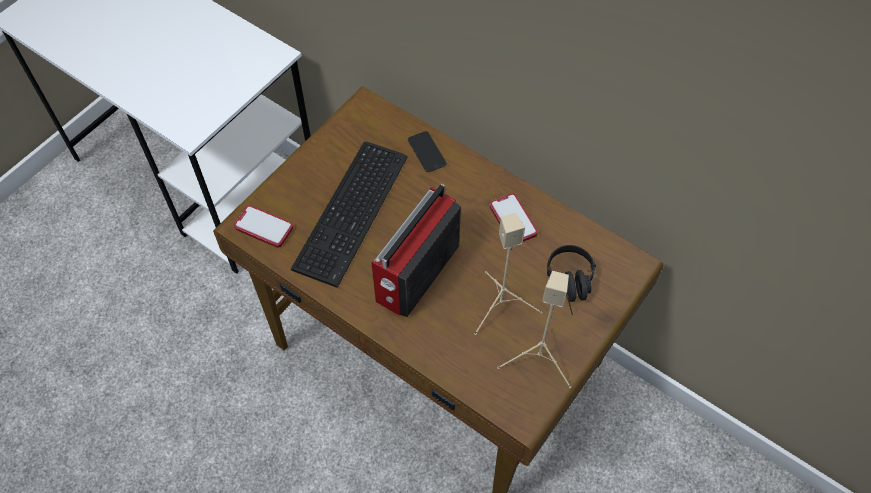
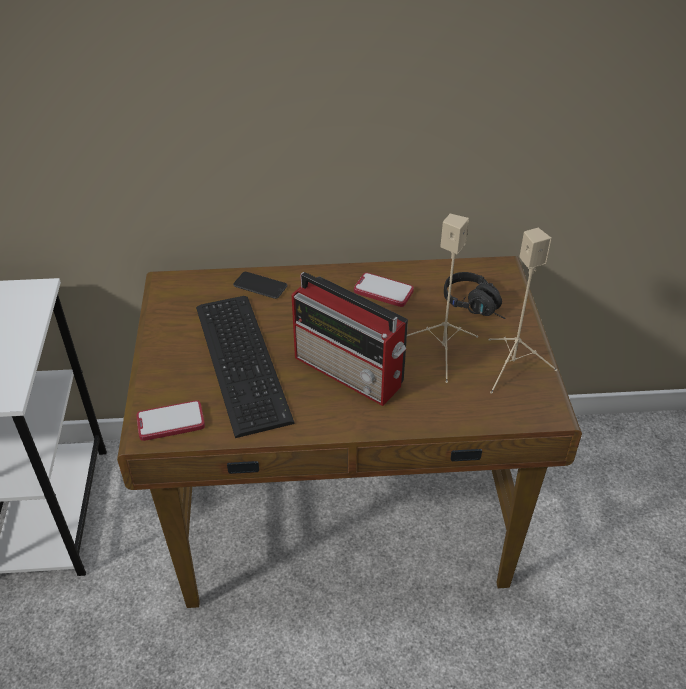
camera: 40 degrees left, 15 degrees down
(415, 274) = (350, 372): radio -> radio turned 45 degrees counterclockwise

